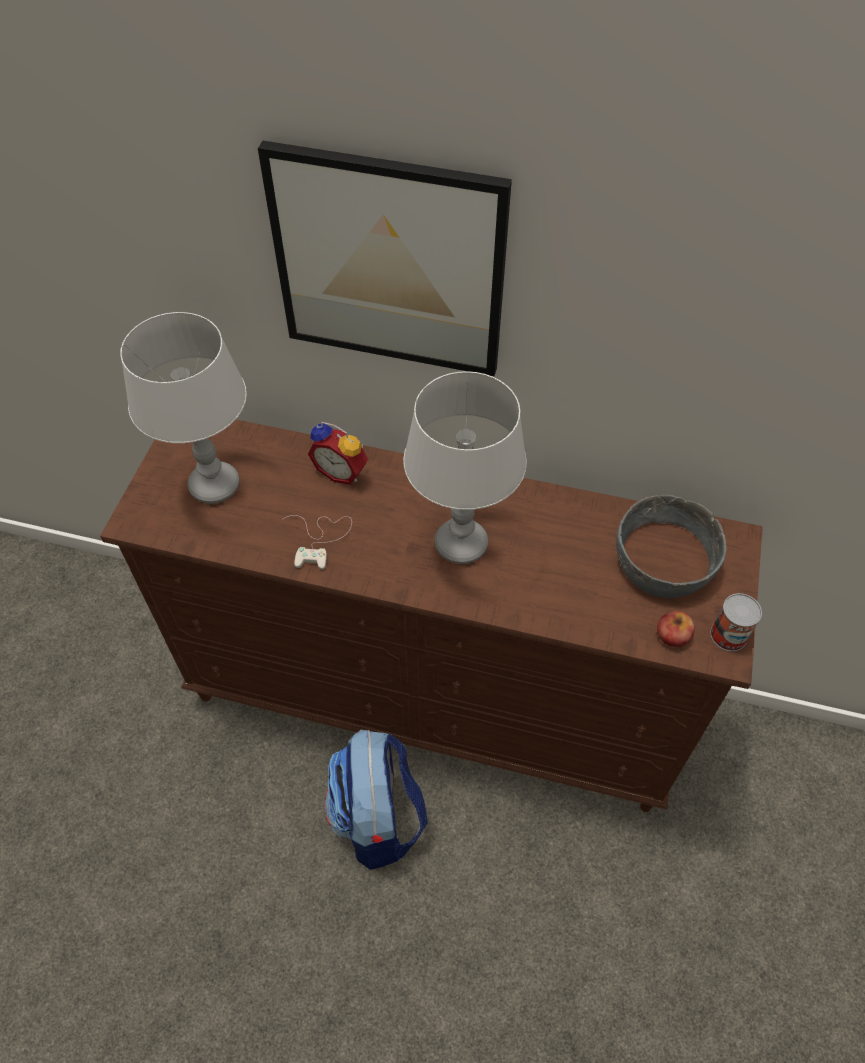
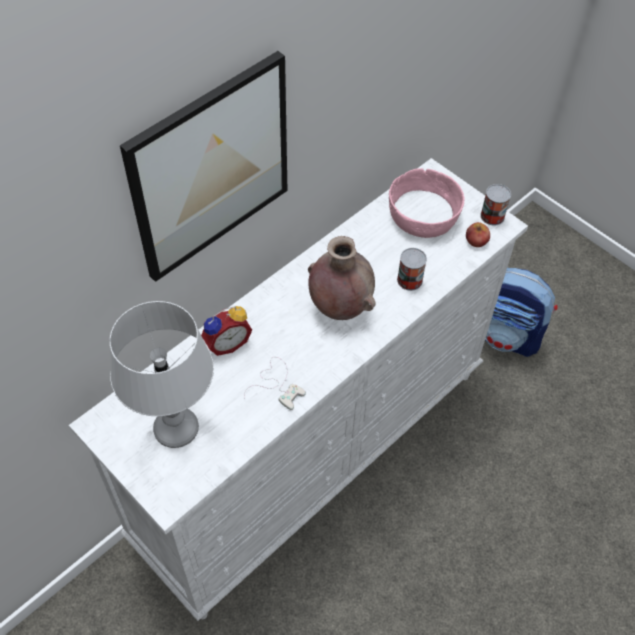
camera: 60 degrees left, 0 degrees up
(378, 819) = (379, 539): backpack -> backpack (506, 335)
(434, 700) = (314, 454): brown dresser -> white dresser
(460, 544) = (339, 307): grey table lamp -> brown vase
(552, 593) = (409, 280): none -> can
(663, 561) = (424, 215): grey bowl -> pink bowl

